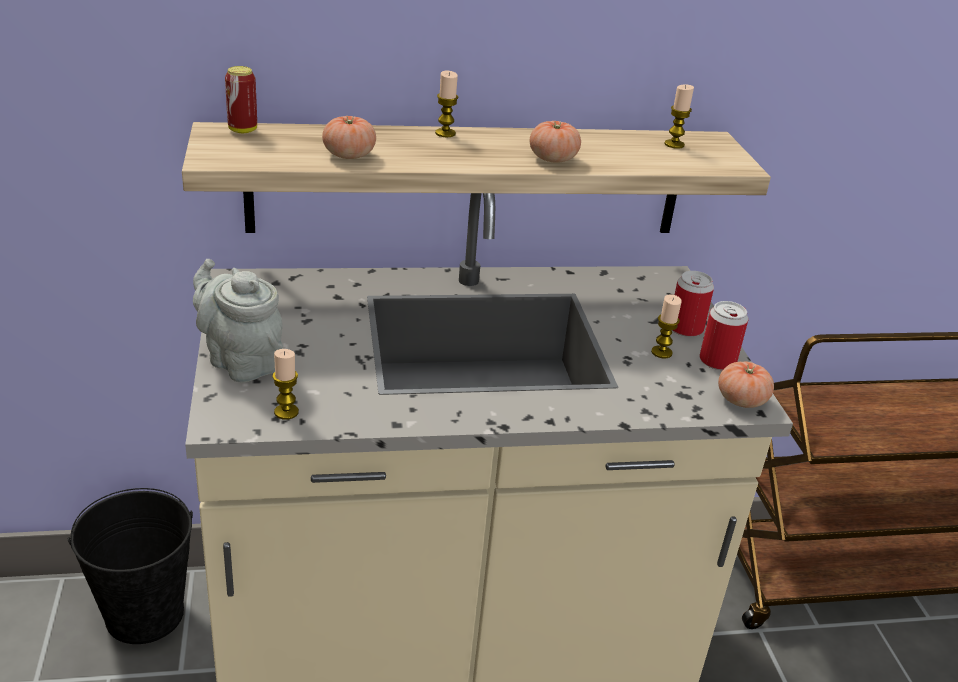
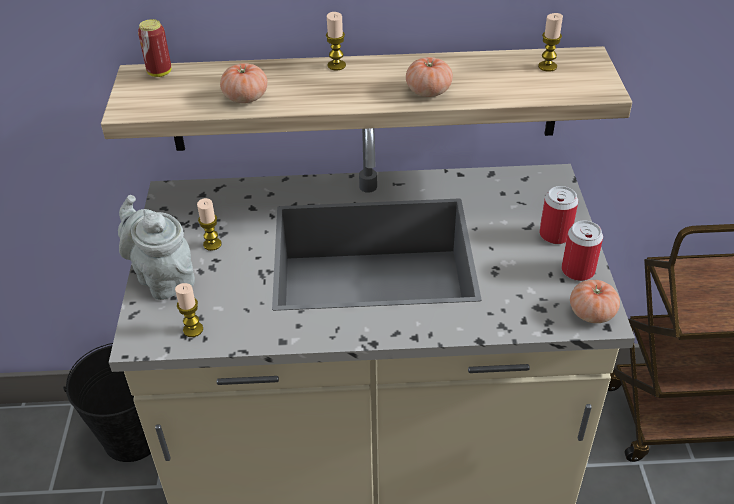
camera: 10 degrees right, 10 degrees up
(661, 352) = (528, 262): candle -> candle (212, 244)

